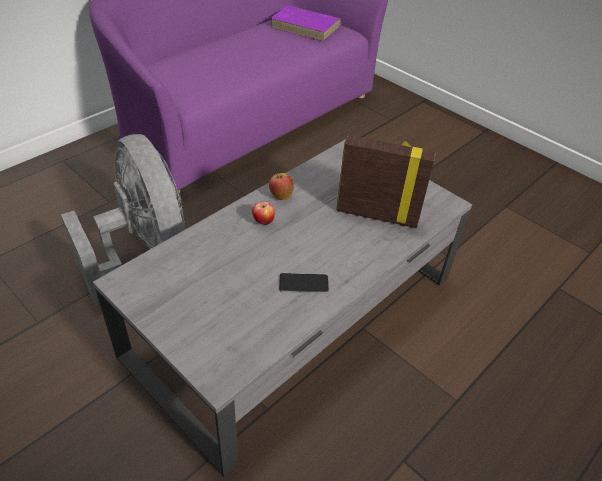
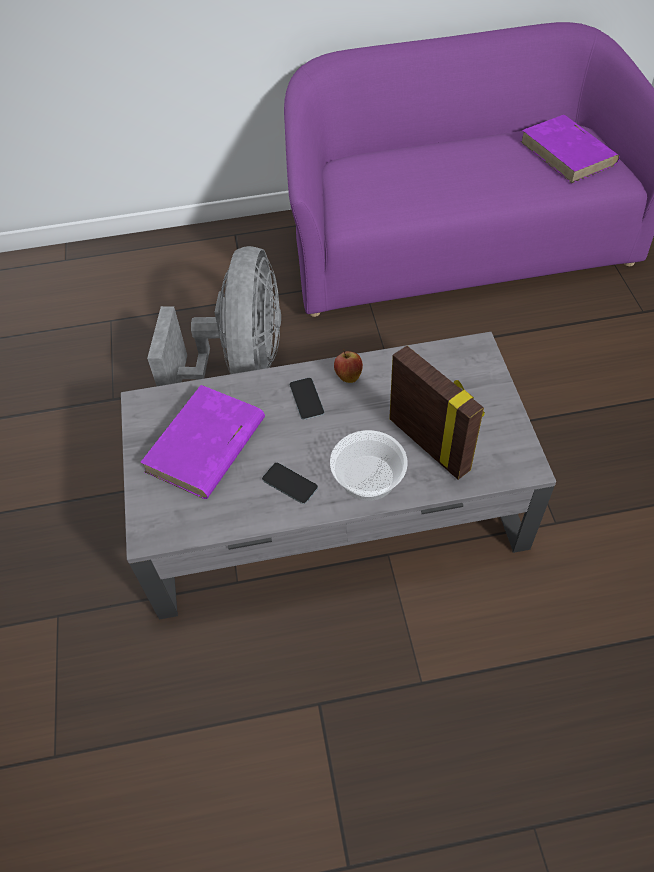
camera: 40 degrees right, 10 degrees up
(210, 288) = (205, 446): none -> purple book
(263, 222) = (306, 399): apple -> phone
(356, 253) = (368, 476): none -> bowl

